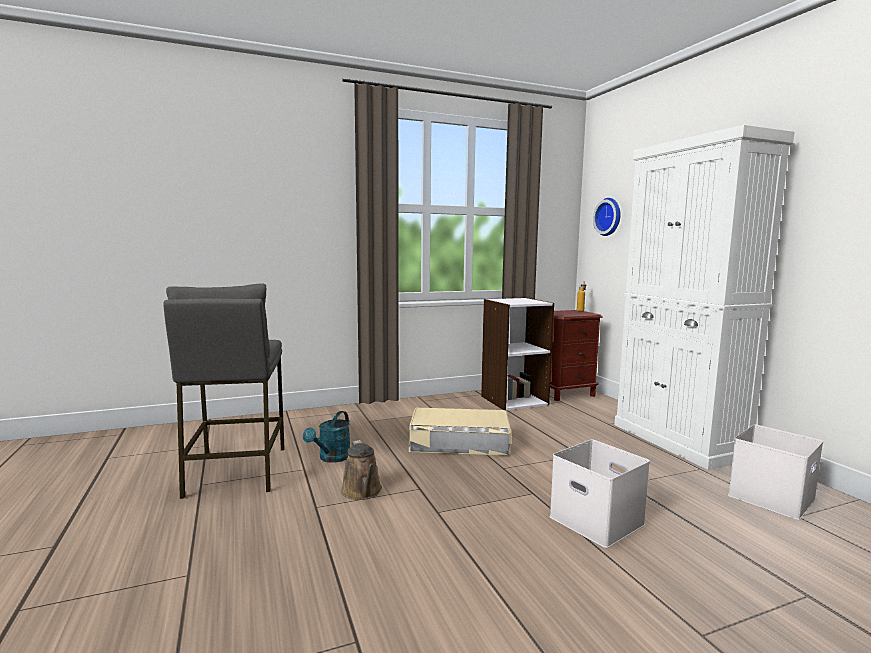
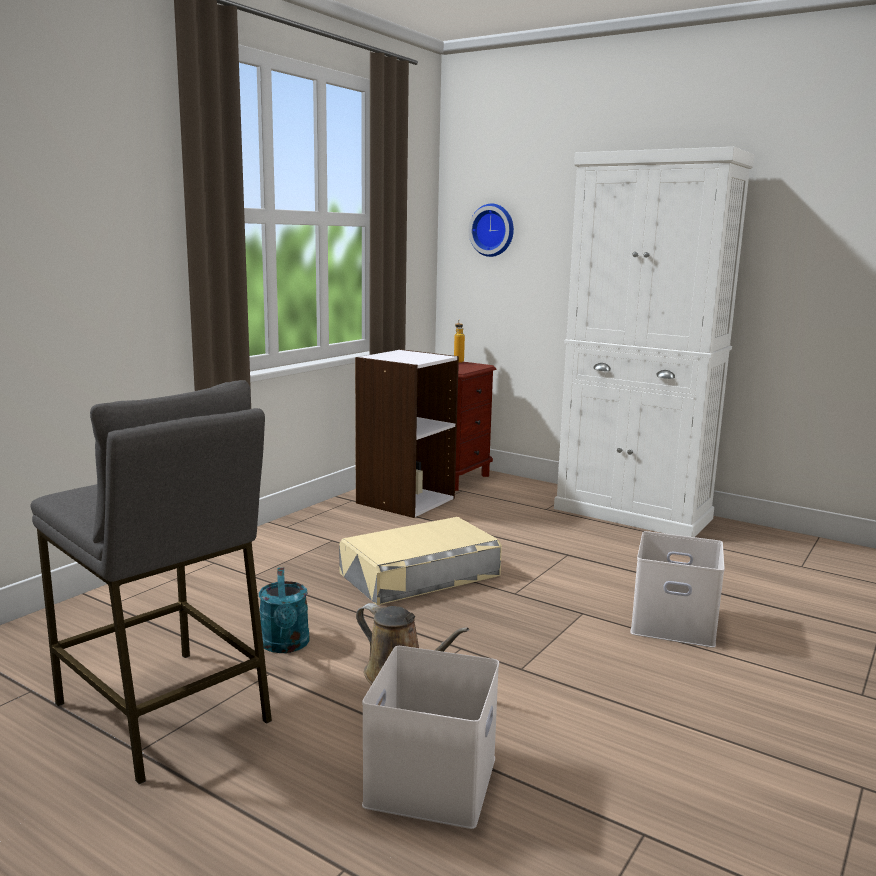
camera: 35 degrees left, 5 degrees up
(770, 496) = (764, 553): white storage box -> white storage box (429, 778)

